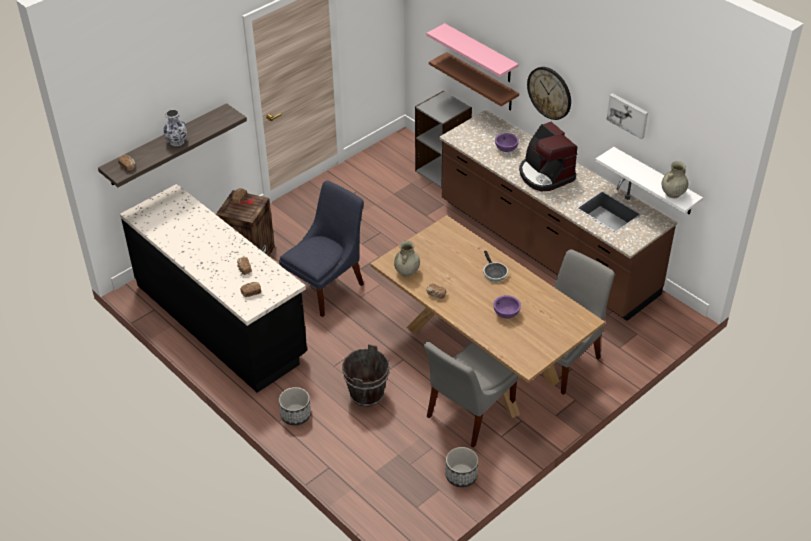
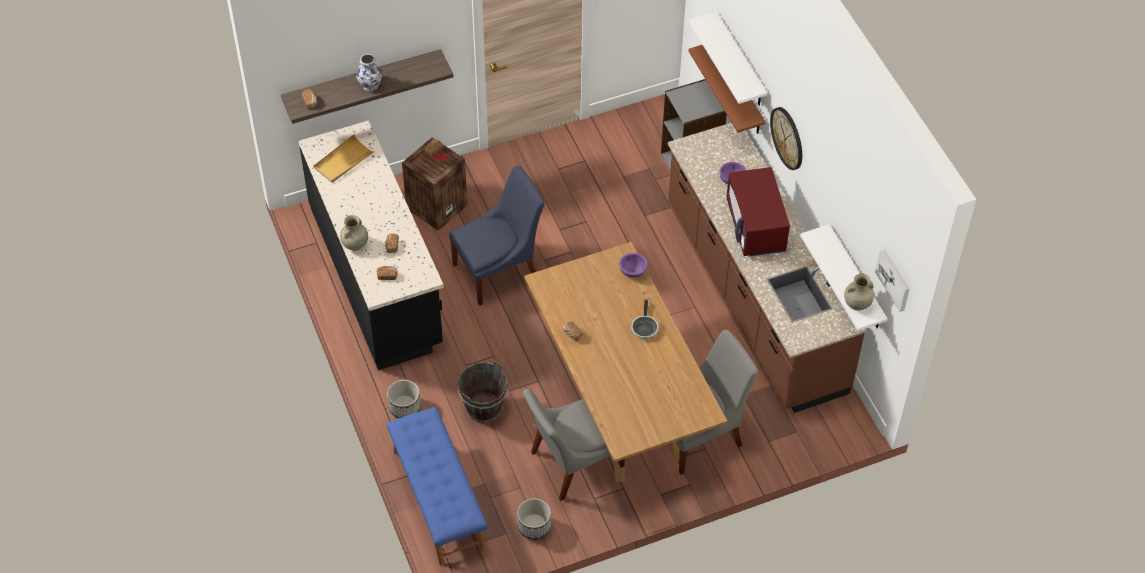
camera: 20 degrees right, 10 degrees up
(168, 218) = (343, 161): none -> beige tray
(363, 481) = (437, 500): none -> blue bench
(407, 272) = (556, 298): beige vase -> beige vase (355, 245)
(480, 54) = (740, 61): pink shelf -> white shelf
(506, 313) = (632, 378): purple bowl -> purple bowl (633, 271)
(545, 175) = (756, 227): coffee machine -> red microwave
(628, 115) = (841, 201): picture -> picture (894, 279)

